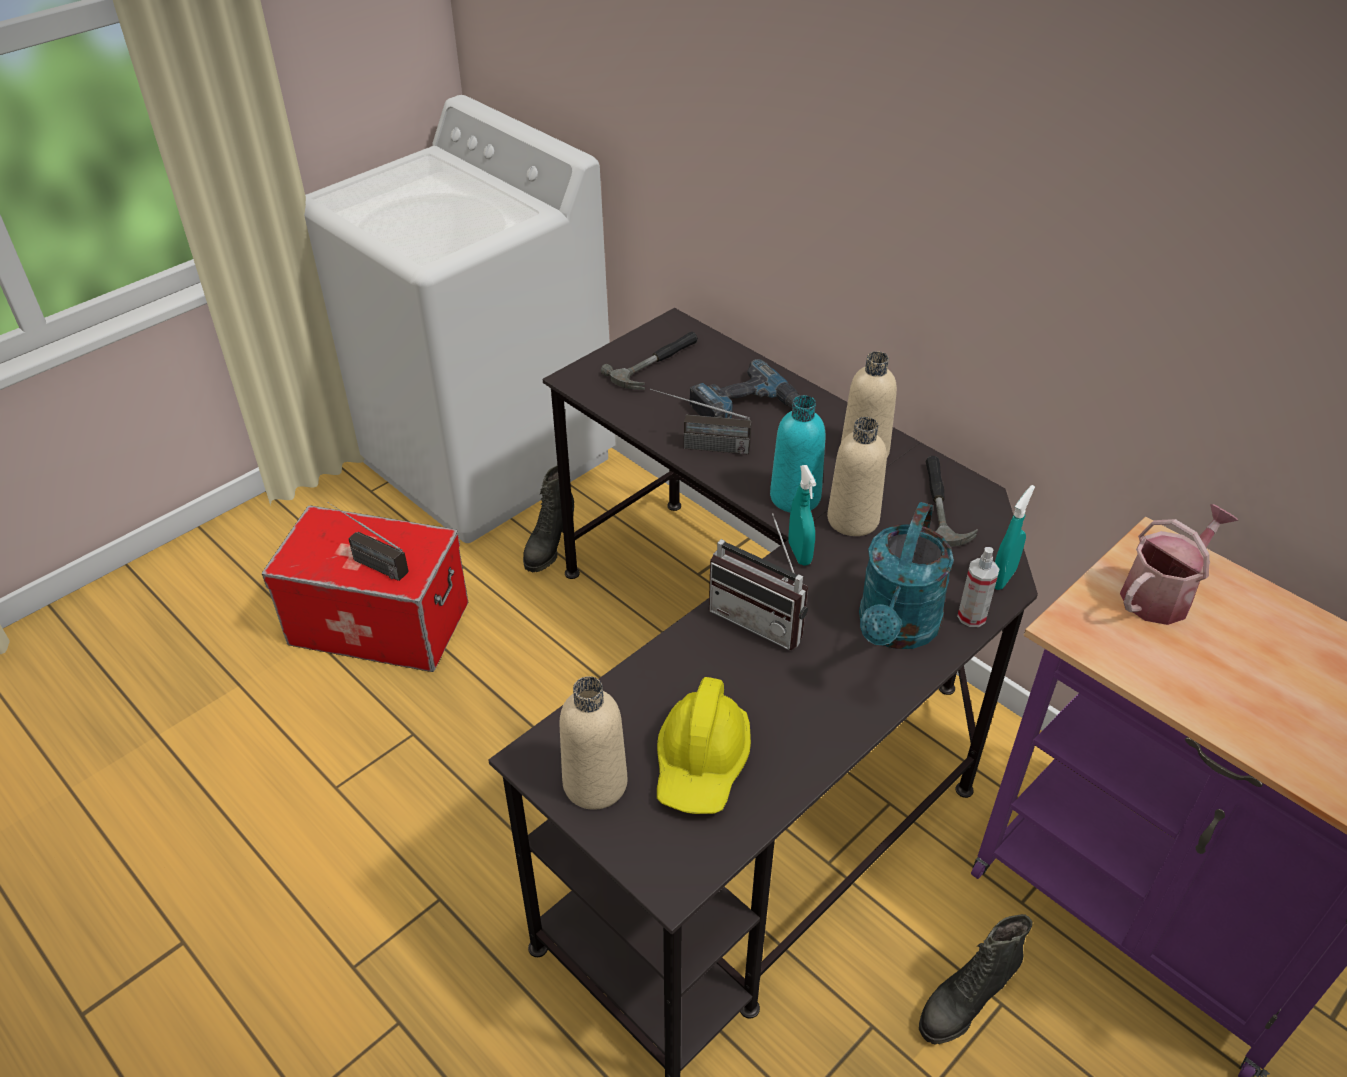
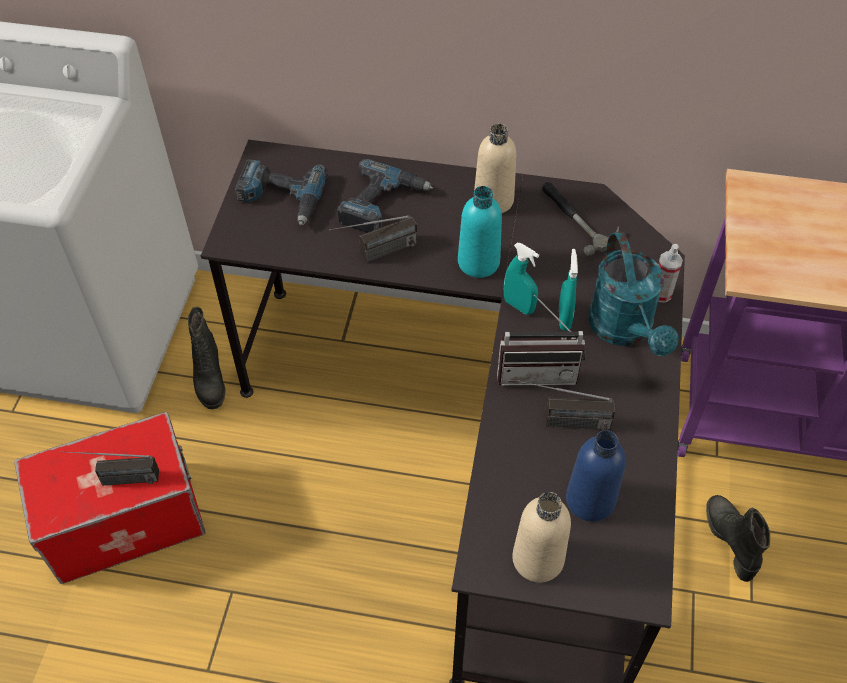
camera: 35 degrees left, 10 degrees up
(657, 364) = (281, 198): hammer -> power drill
(702, 762) = (590, 500): yellow hard hat -> blue bottle
(740, 676) = (560, 422): none -> radio
(853, 519) = (530, 260): beige bottle -> none
(964, 1001) = (730, 541): black boot -> black boot turned 150 degrees clockwise
(1002, 578) = (656, 254): turquoise spray bottle -> turquoise spray bottle (564, 318)
(1162, 594) = (779, 222): watering can -> none

